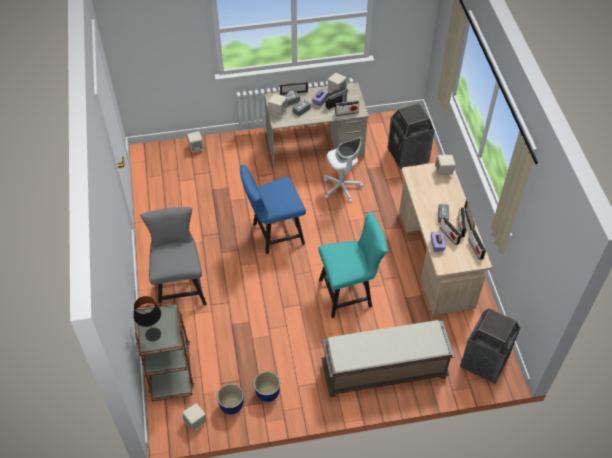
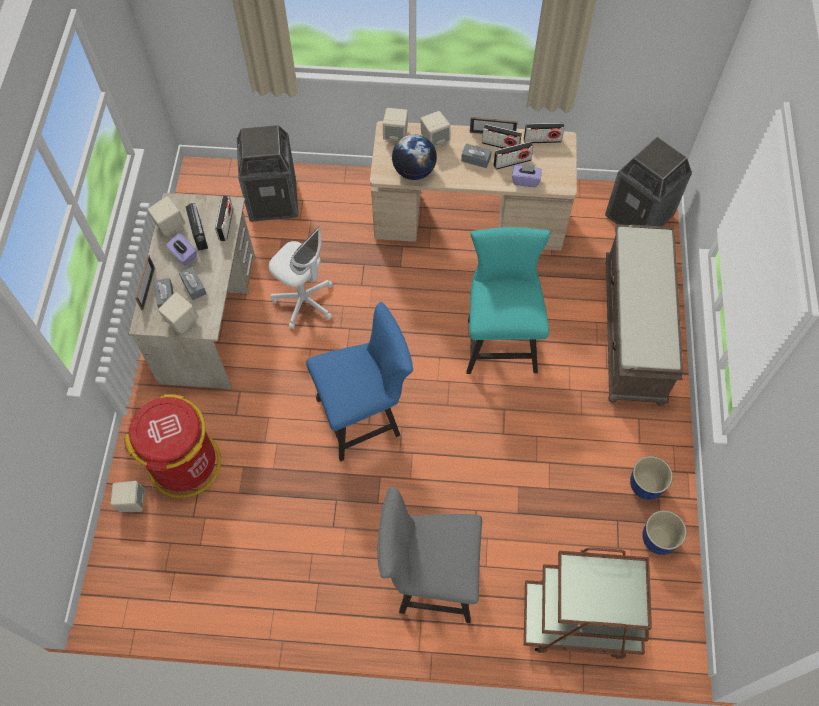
camera: 75 degrees left, 10 degrees up
(153, 334) = (612, 601): black table lamp -> none
(195, 422) = (677, 596): beige speaker -> beige speaker (435, 140)
(223, 162) = (185, 464): none -> red trash can
(274, 234) = (364, 416): blue chair -> blue chair turned 105 degrees counterclockwise
(341, 188) = (304, 302): white office chair -> white office chair turned 45 degrees clockwise
(419, 186) = (414, 171): none -> globe

